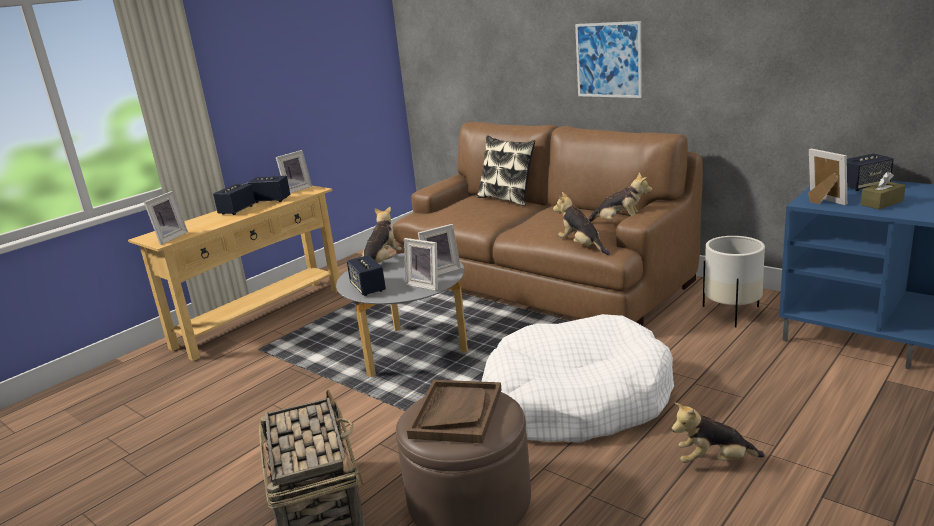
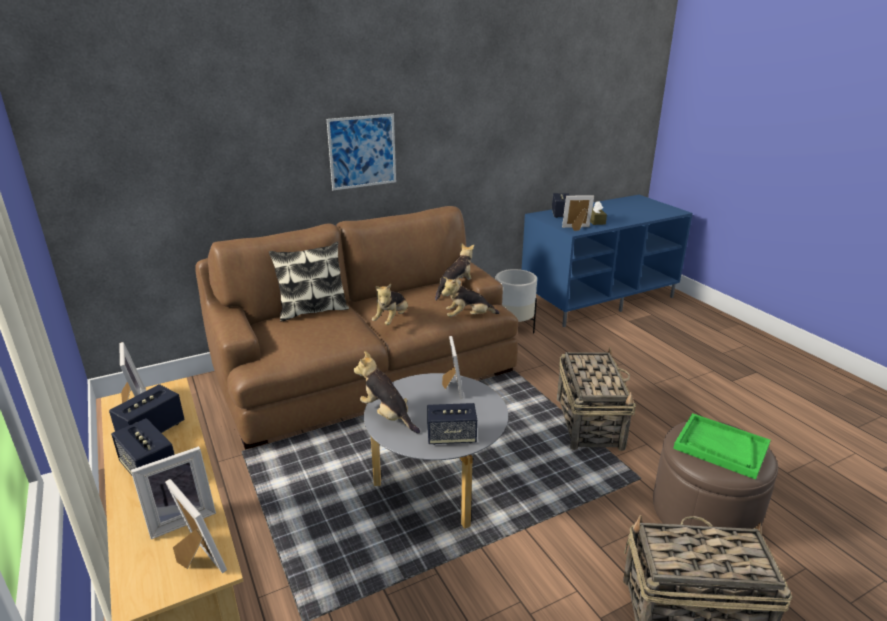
camera: 70 degrees left, 5 degrees up
(426, 284) = (478, 402): picture frame -> picture frame (181, 518)
(456, 413) = (720, 447): brown tray -> green tray
(576, 400) = (589, 422): white dog bed -> basket
(714, 461) = (689, 398): plush toy -> plush toy (392, 320)

